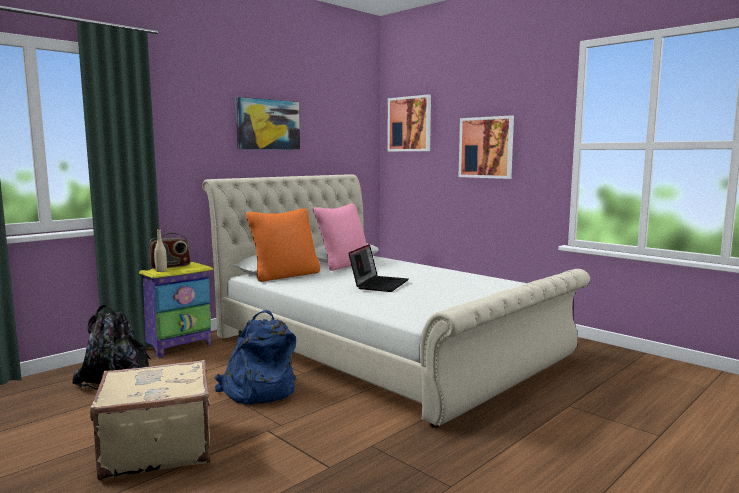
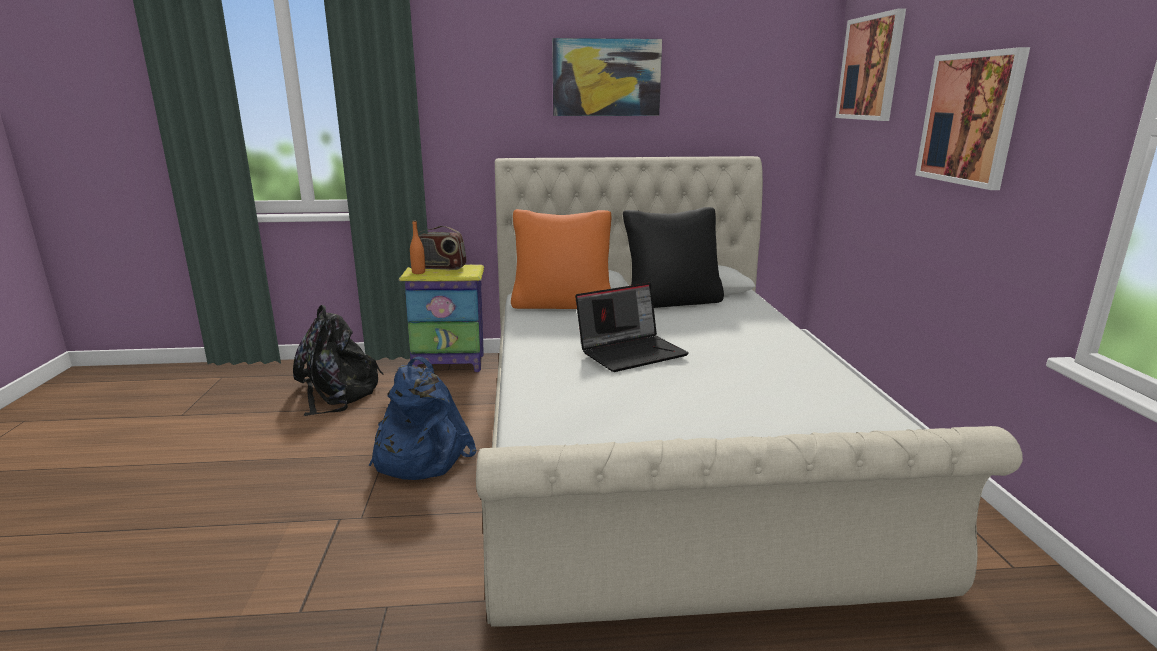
camera: 40 degrees right, 10 degrees up
(157, 448) = (234, 491): beige suitcase -> none
(161, 271) = (418, 272): beige bottle -> orange bottle
(343, 265) = (671, 302): pink pillow -> black pillow

